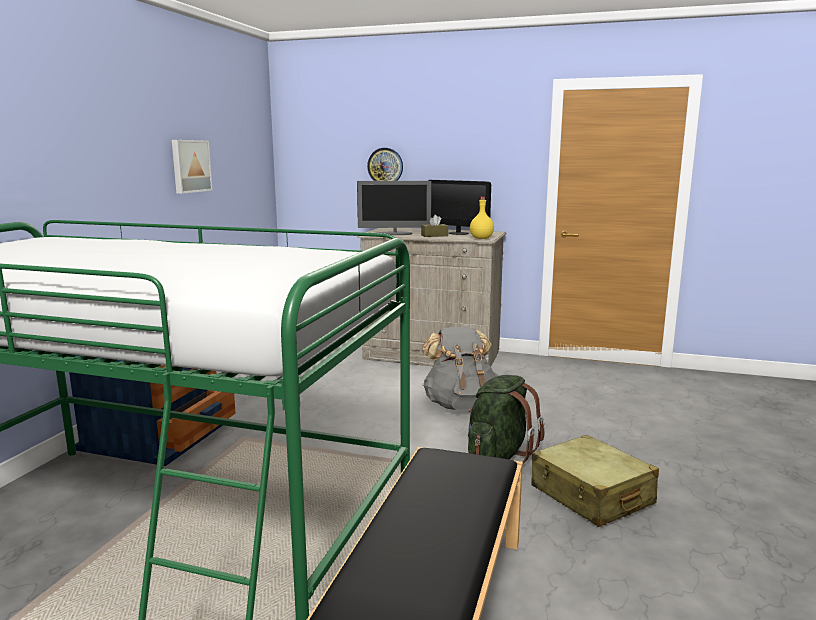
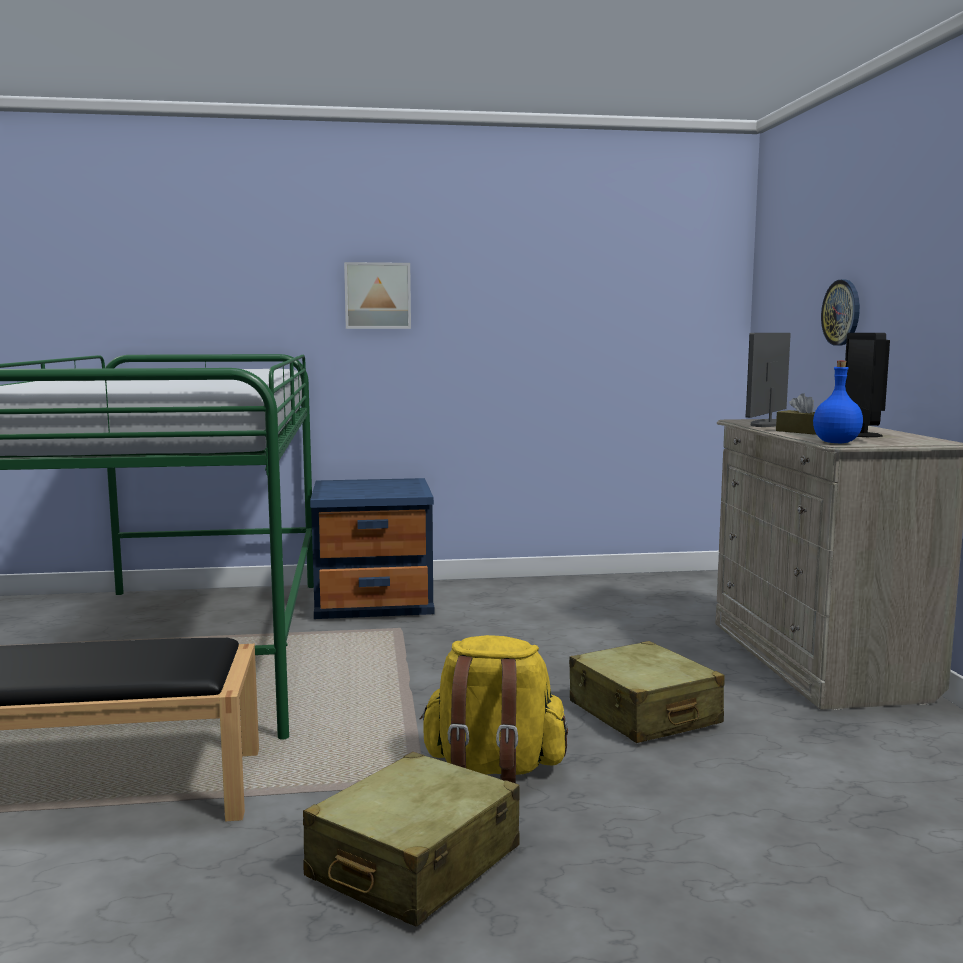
camera: 65 degrees right, 5 degrees down
(190, 166) = (547, 312): picture -> picture (377, 296)
(394, 234) = (767, 424): monitor -> monitor turned 60 degrees clockwise
(460, 405) = (643, 713): grey backpack -> beige suitcase
(481, 238) = (836, 442): yellow bottle -> blue bottle
(499, 455) = (493, 769): green backpack -> yellow backpack

